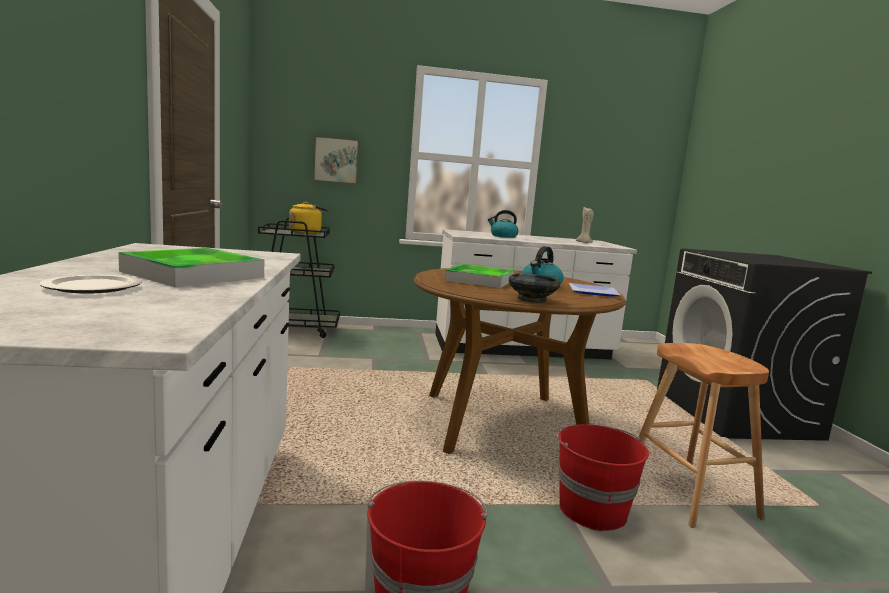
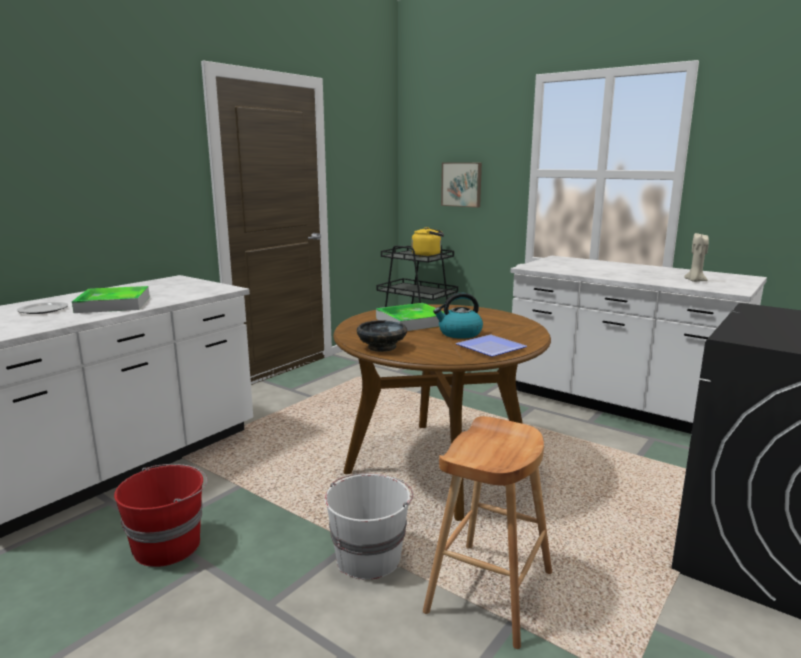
camera: 45 degrees right, 5 degrees up
(503, 236) = (591, 268): kettle -> none
(591, 509) = (369, 556): red bucket -> white bucket

